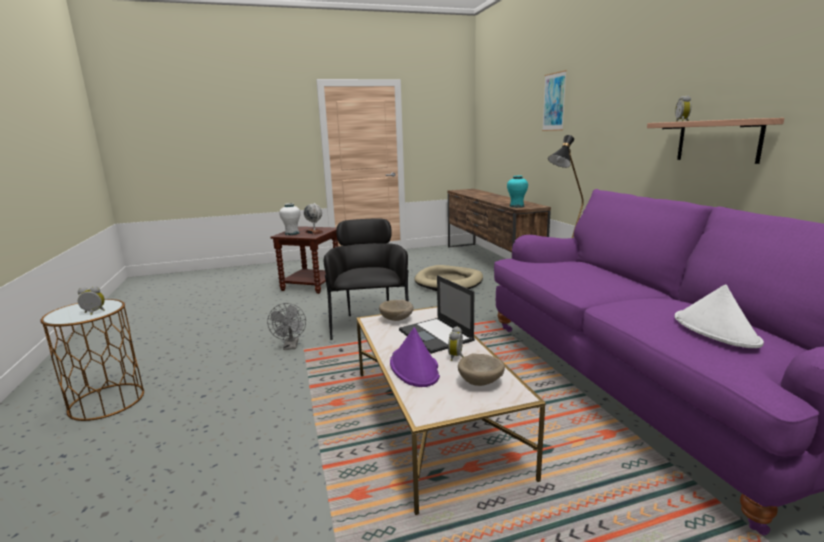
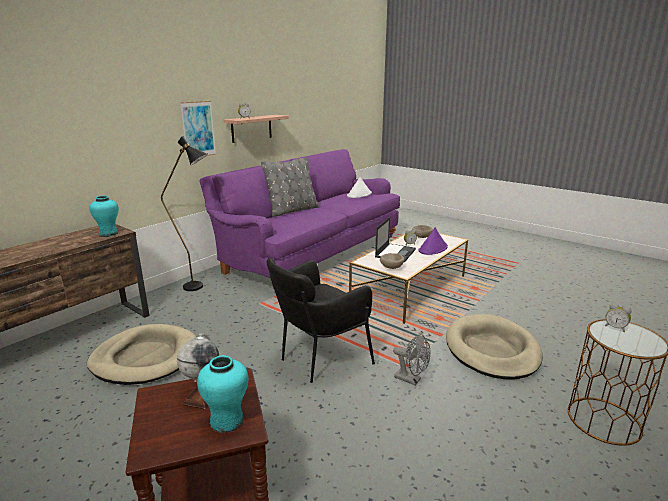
camera: 125 degrees left, 5 degrees up
(244, 403) = (491, 350): none -> beige dog bed
(291, 346) = (411, 379): grey fan -> grey fan turned 75 degrees clockwise
(292, 233) = (226, 420): white vase -> turquoise vase
(554, 102) = (72, 102): picture -> picture (198, 129)
(615, 274) = (292, 210): none -> grey pillow

